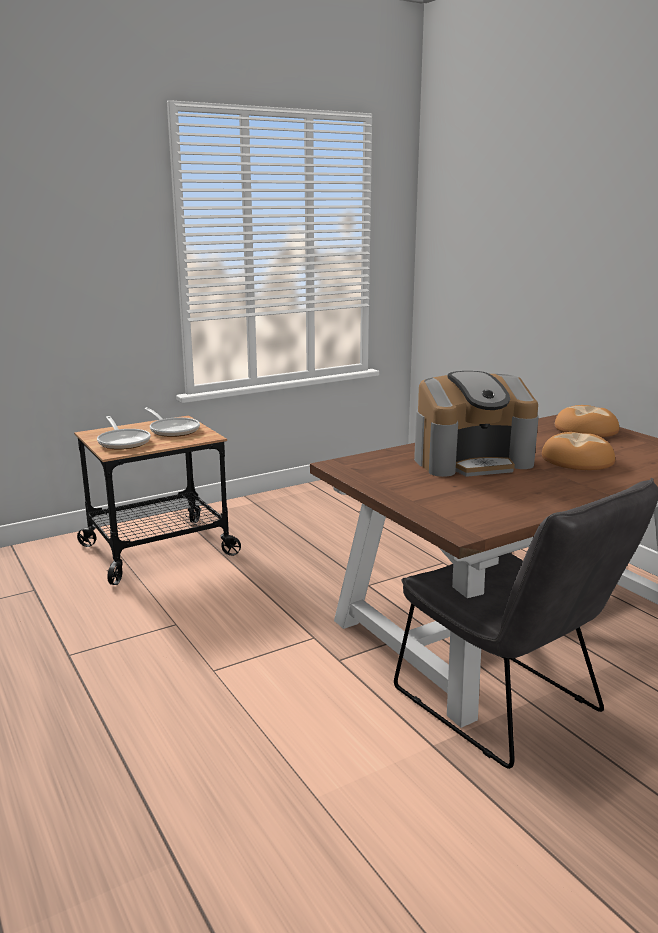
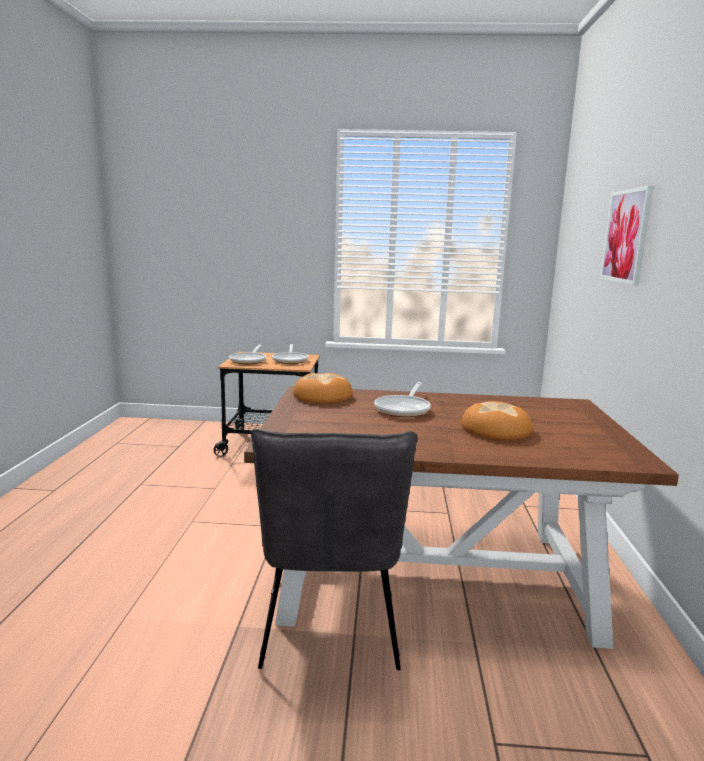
camera: 35 degrees right, 5 degrees down
(472, 460) = (404, 409): coffee machine -> frying pan
(568, 244) = (626, 236): none -> picture
(586, 429) = (568, 413): bread -> bread (322, 396)

